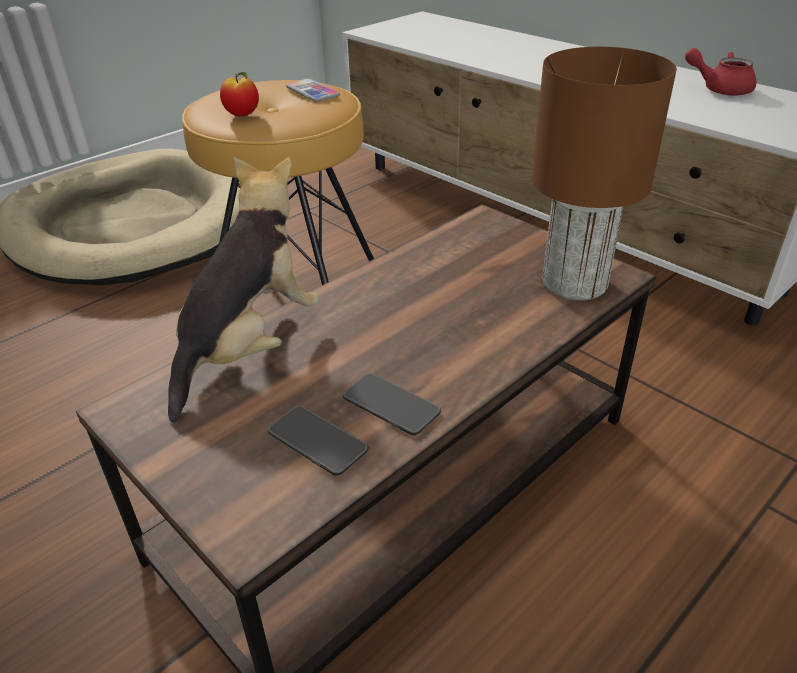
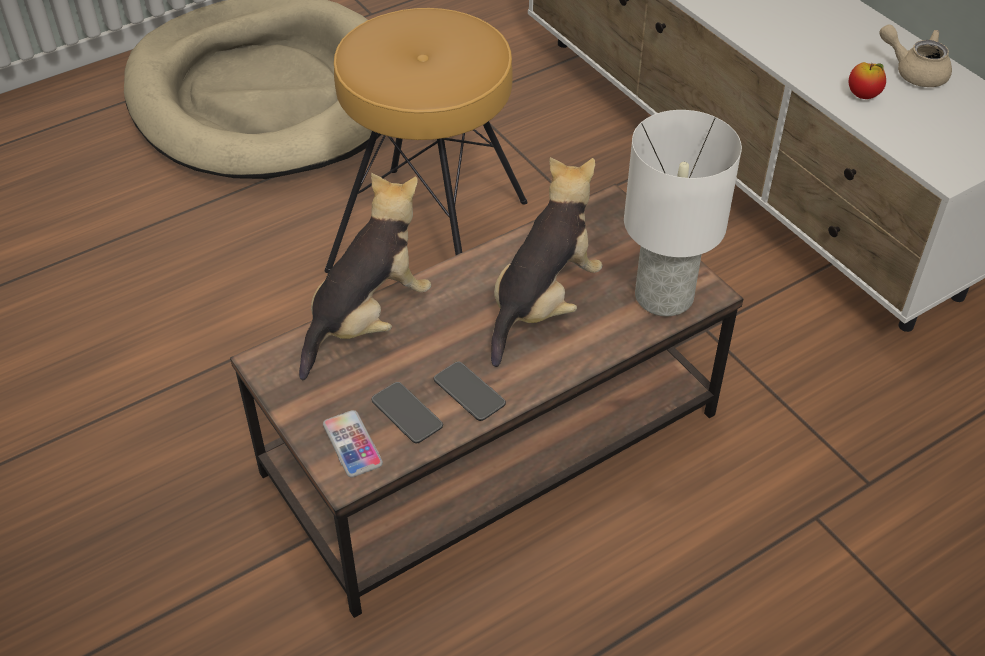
camera: 10 degrees right, 10 degrees up
(242, 115) = (391, 70): apple -> apple (863, 96)
(312, 92) = (465, 40): phone -> phone (352, 444)
(447, 305) = (543, 303): none -> plush toy
(576, 283) = (666, 296): brown table lamp -> white table lamp
(720, 89) = (914, 71): red teapot -> beige teapot

